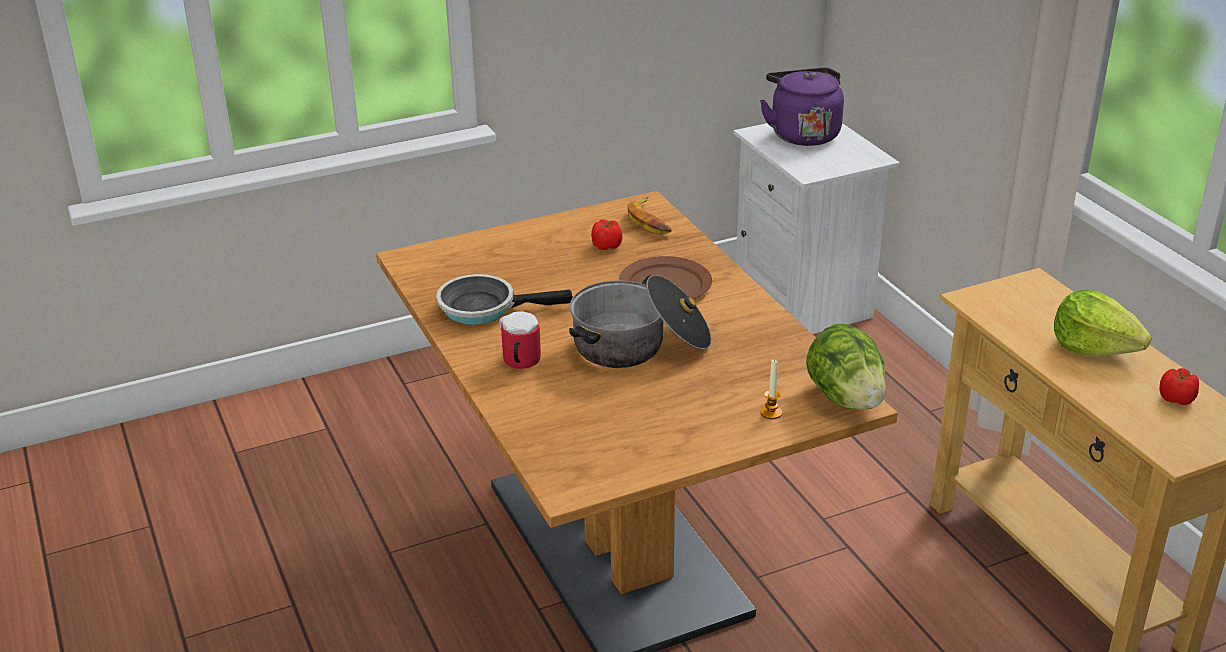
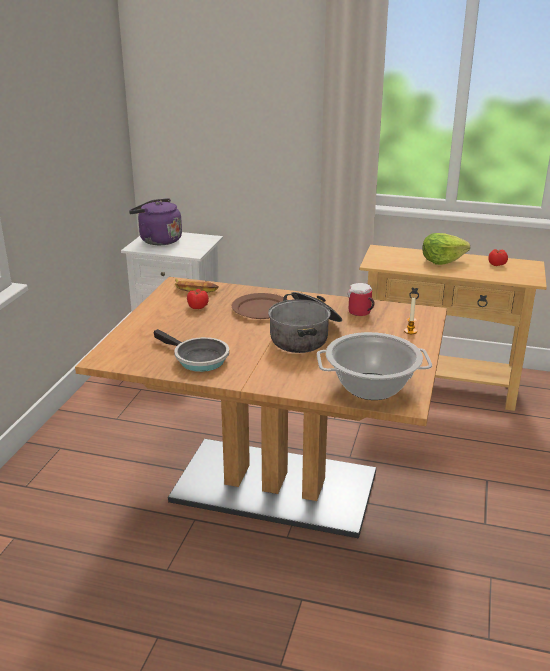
camera: 50 degrees left, 5 degrees down
(484, 308) = (197, 359): frying pan -> frying pan turned 90 degrees counterclockwise
(519, 362) = (269, 371): mug -> mug (361, 313)
(573, 446) = (371, 387): none -> cooking pot
(845, 398) = (421, 312): lettuce -> none

